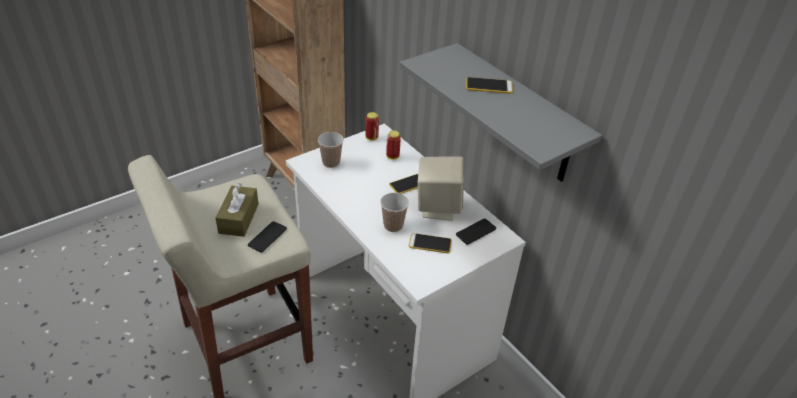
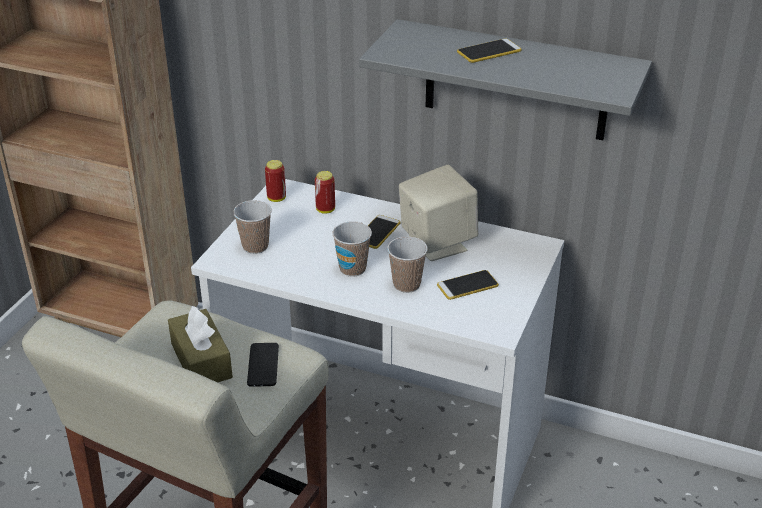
camera: 30 degrees left, 5 degrees down
(371, 201) = (352, 269): none -> cup
(476, 232) = (504, 252): phone -> none

